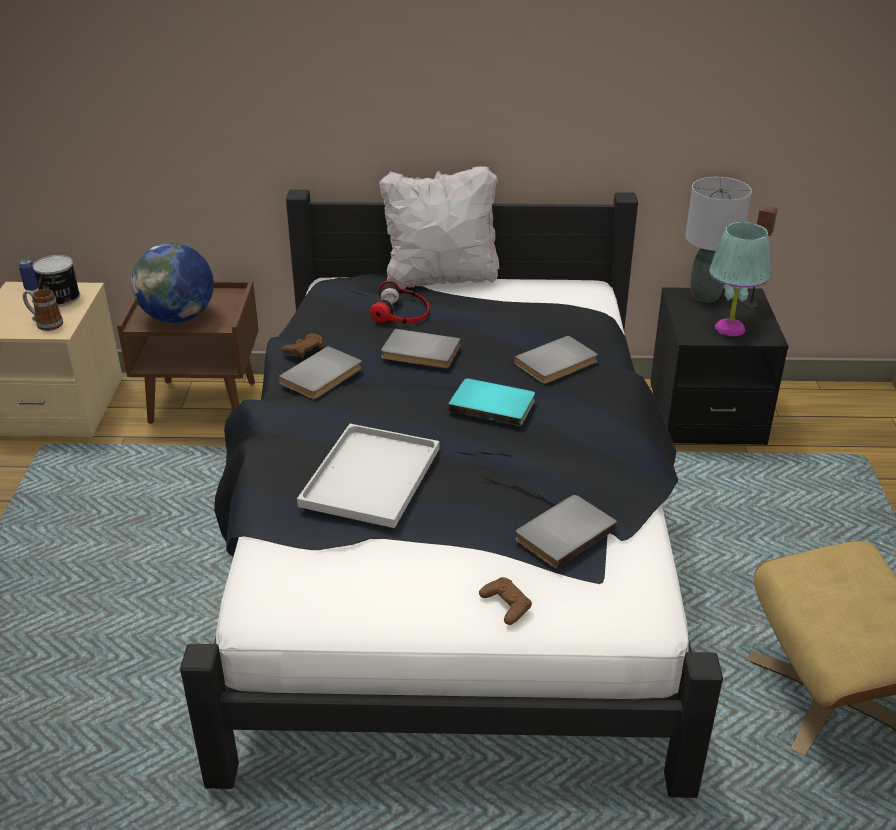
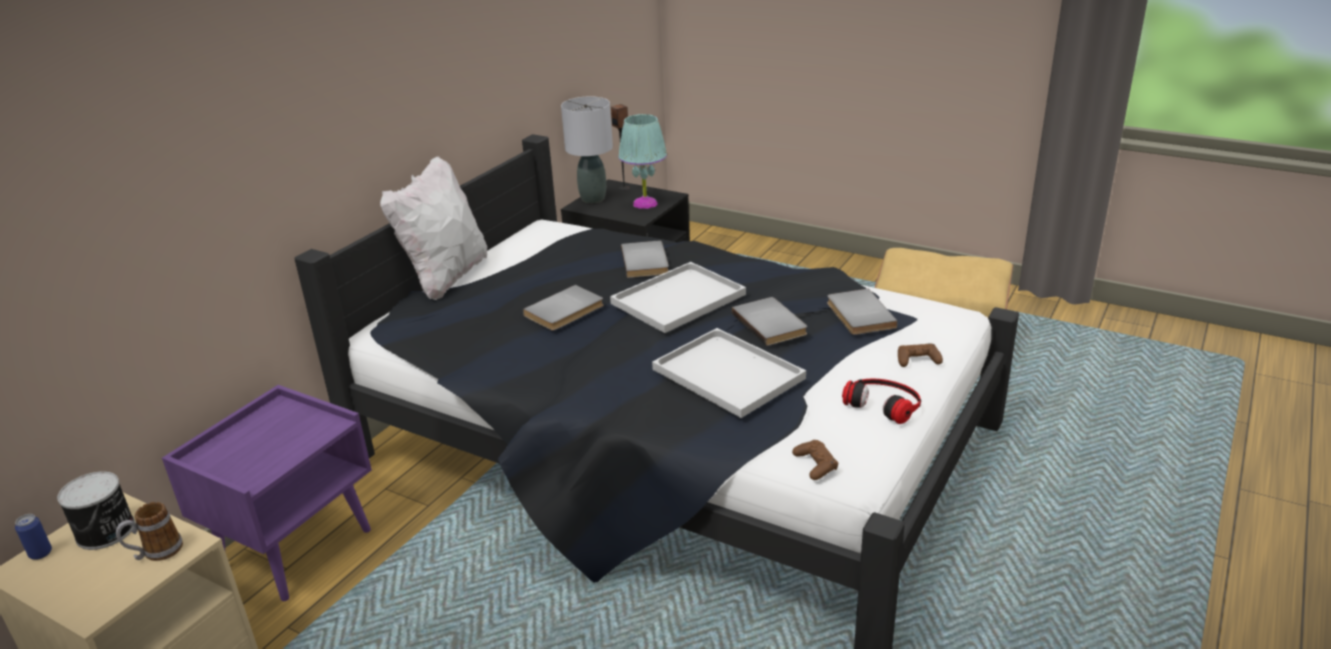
camera: 60 degrees left, 5 degrees down
(178, 317) = (277, 451): globe -> none
(204, 401) = (296, 547): brown nightstand -> purple nightstand
(304, 349) = (491, 365): brown game controller -> brown game controller (815, 464)
(323, 376) = (550, 364): grey book -> grey book (771, 323)
(401, 311) = (487, 304): headphones -> headphones (884, 403)
(493, 404) = (679, 298): turquoise book -> white tray

